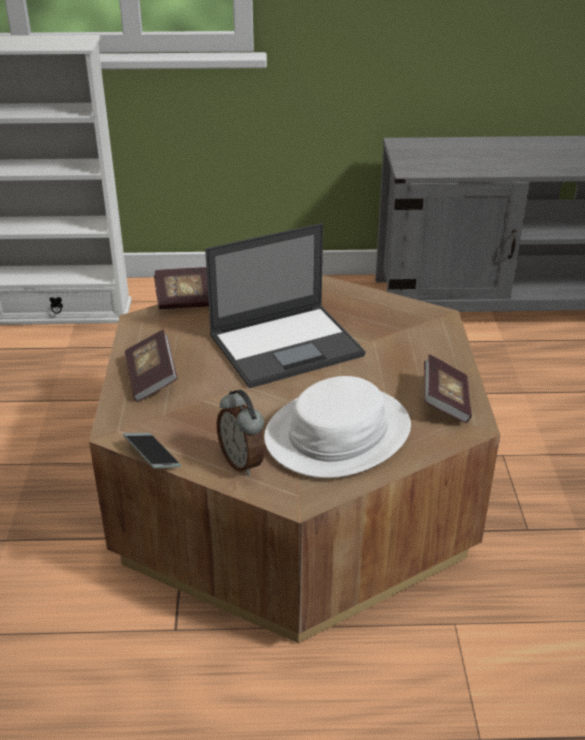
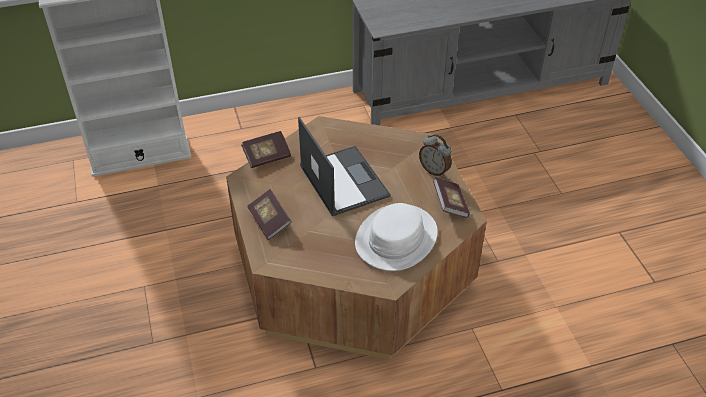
camera: 15 degrees left, 10 degrees up
(152, 455) = (295, 275): phone -> none
(243, 462) = (349, 268): alarm clock -> alarm clock (434, 170)
(287, 345) = (343, 180): laptop -> laptop turned 75 degrees counterclockwise

